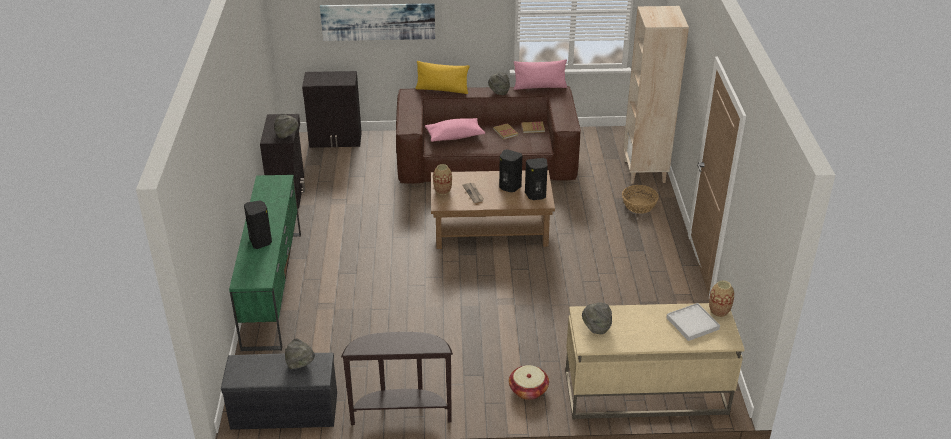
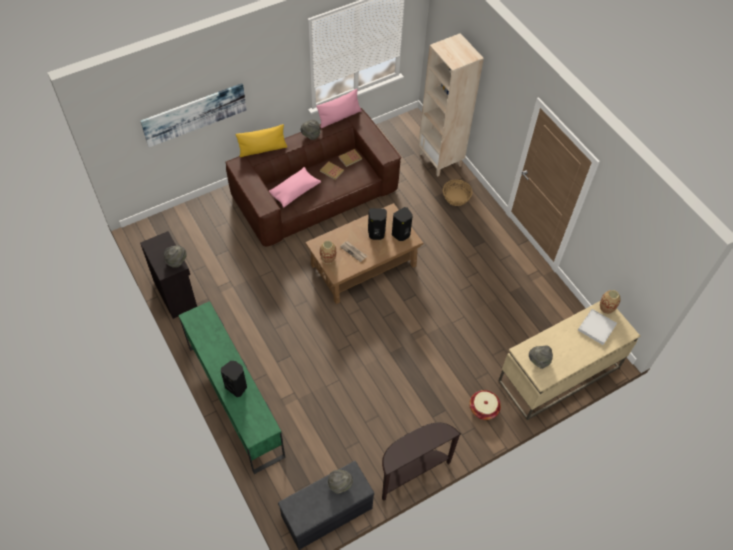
camera: 30 degrees left, 20 degrees up
(336, 140) = (176, 218): black cabinet -> none

